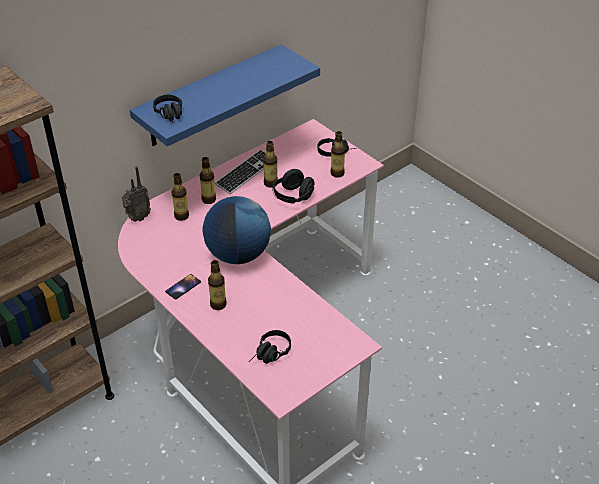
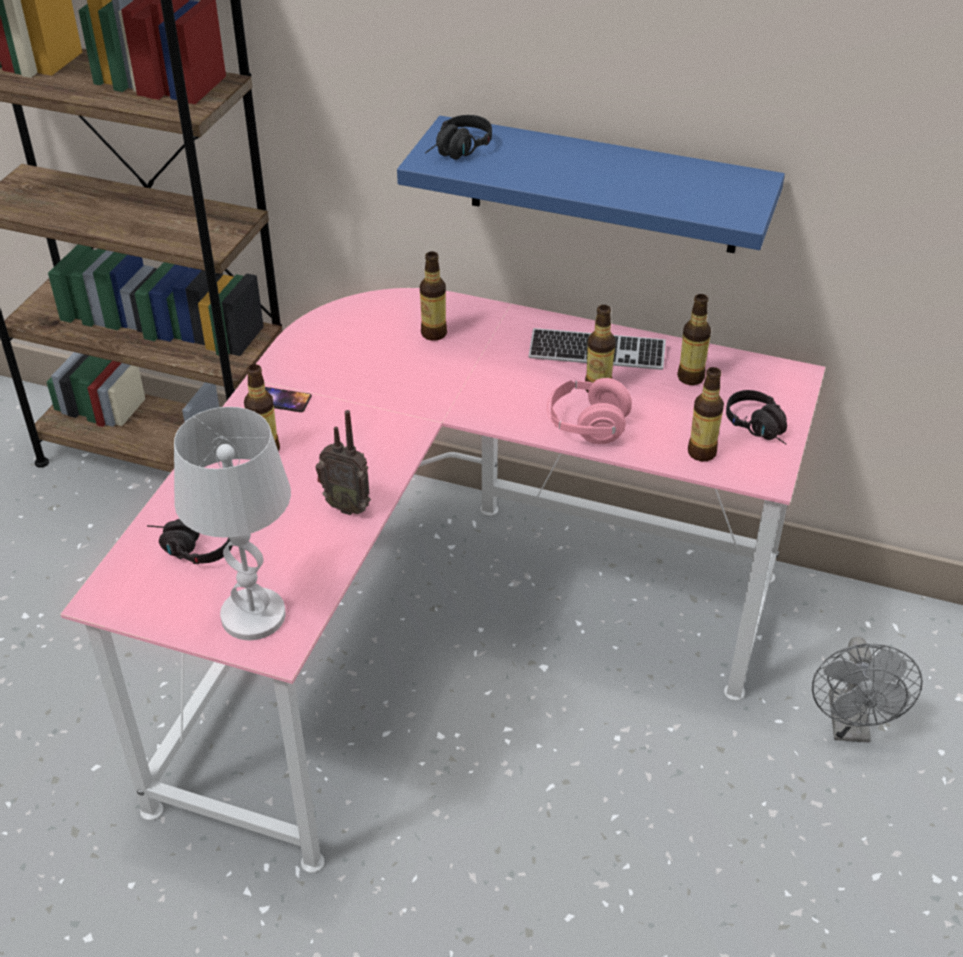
camera: 60 degrees right, 0 degrees up
(137, 218) = (393, 297): radio -> radio (348, 506)
(208, 200) = (495, 343): bottle -> bottle (690, 377)
(238, 255) = (393, 424): globe -> none
(293, 197) = (586, 426): black headphones -> pink headphones
(333, 347) = (252, 616): none -> white table lamp
(406, 248) = (850, 727): none -> grey fan

